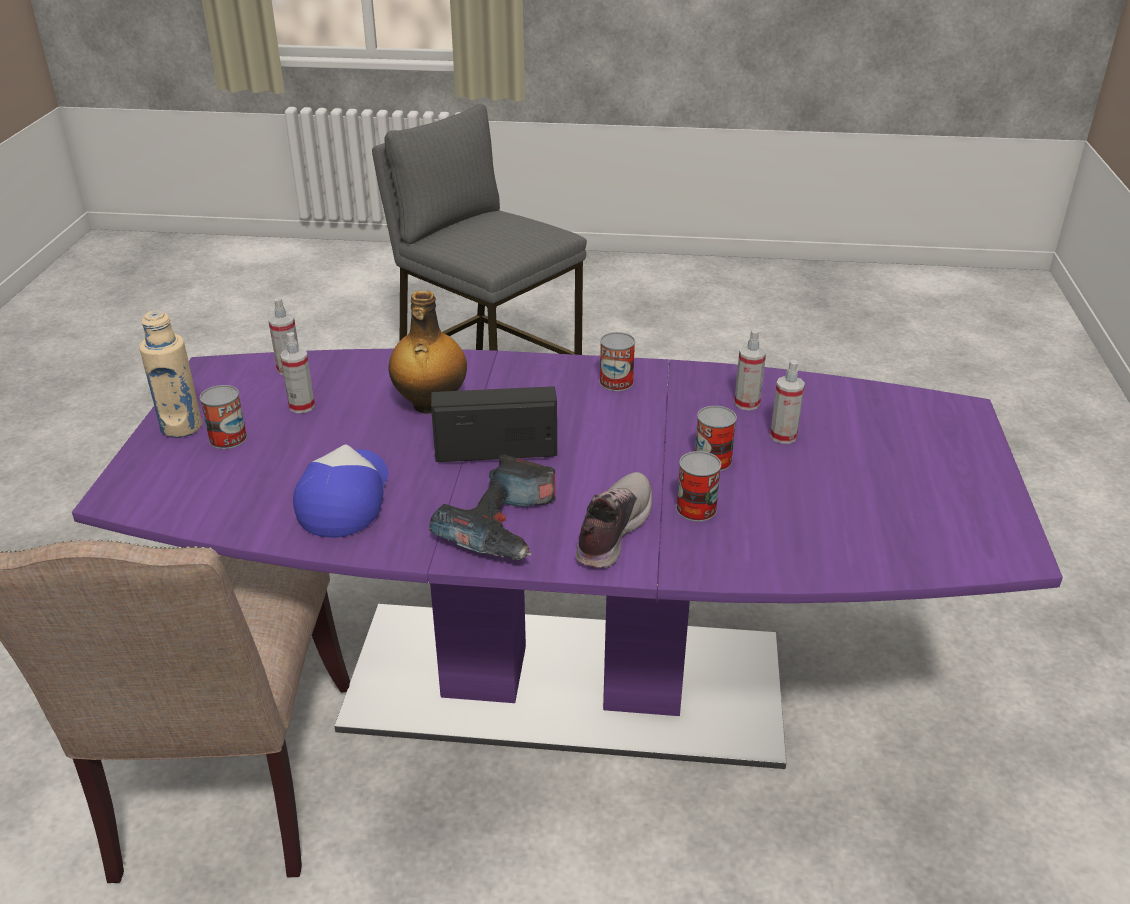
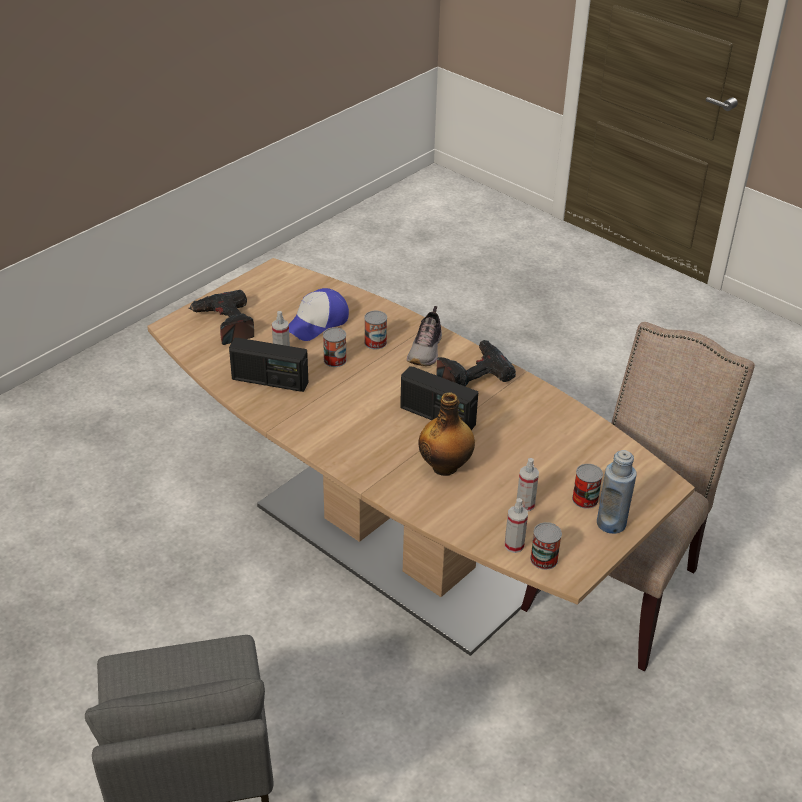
camera: 145 degrees left, 5 degrees up
(181, 427) = (611, 523): beige bottle -> blue bottle
(345, 499) = (540, 425): cap -> cap (317, 323)
(563, 682) = (397, 546): purple dining table -> brown dining table
(611, 531) = (426, 350): shoe -> shoe turned 45 degrees counterclockwise
(616, 382) = (319, 429): can -> can (544, 559)
(746, 403) = (270, 381): spray bottle -> radio
(914, 441) = (226, 324): none -> power drill

